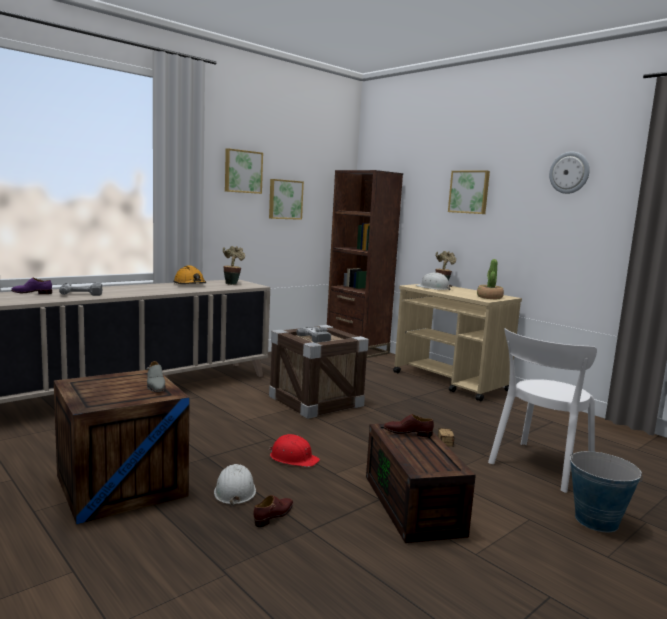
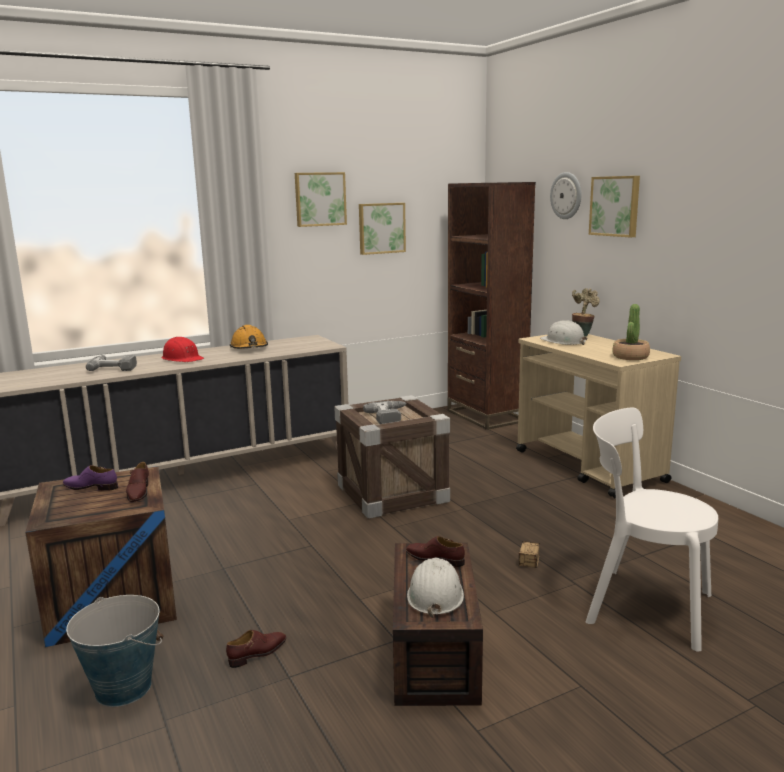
camera: 15 degrees right, 5 degrees up
(32, 293) = (62, 369): purple shoe -> purple shoe (91, 487)
(155, 386) = (138, 492): grey shoe -> brown shoe
(232, 283) = (303, 343): potted plant -> none
(234, 491) = (230, 616): white hard hat -> white hard hat (435, 594)
(293, 458) = (321, 575): red hard hat -> red hard hat (182, 358)
(539, 467) = (642, 605): white chair -> white chair turned 60 degrees clockwise
(569, 172) = (742, 176): wall clock -> wall clock (566, 195)
(596, 520) = (678, 696): bucket -> bucket (123, 687)

